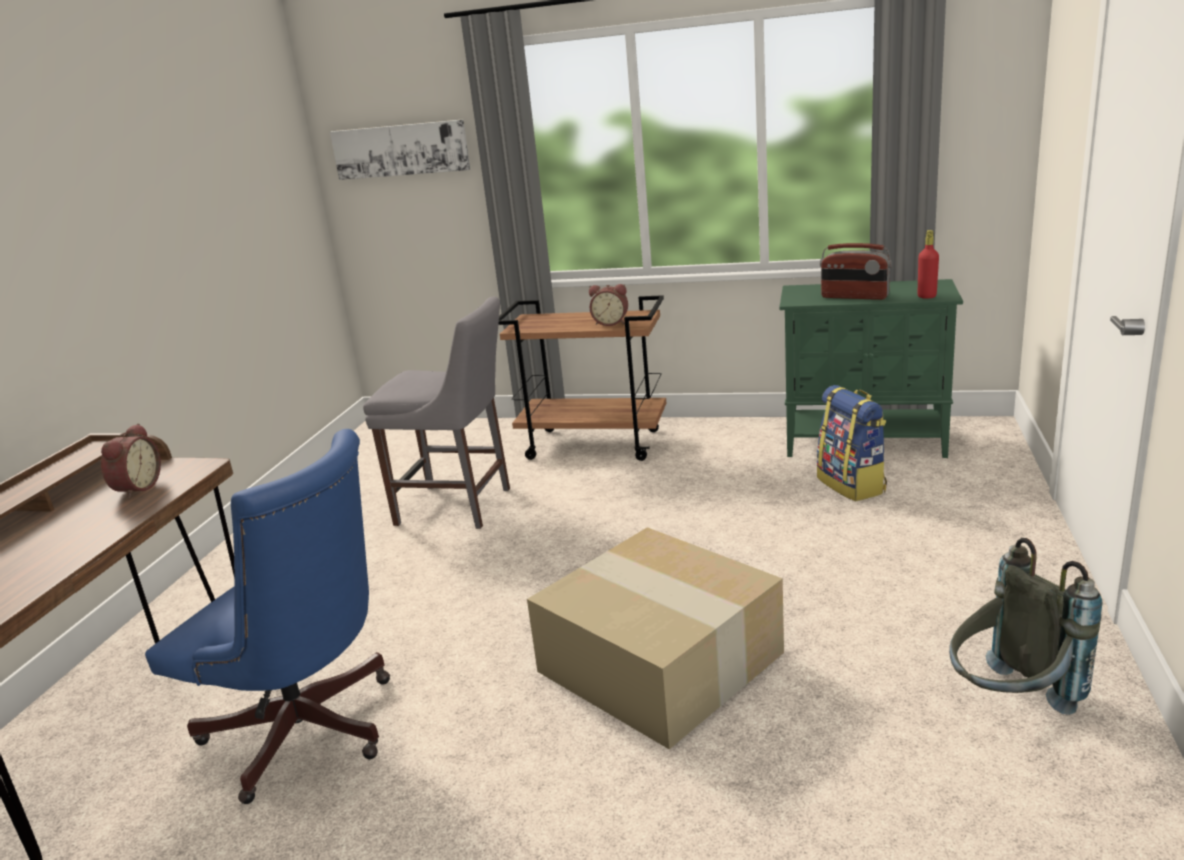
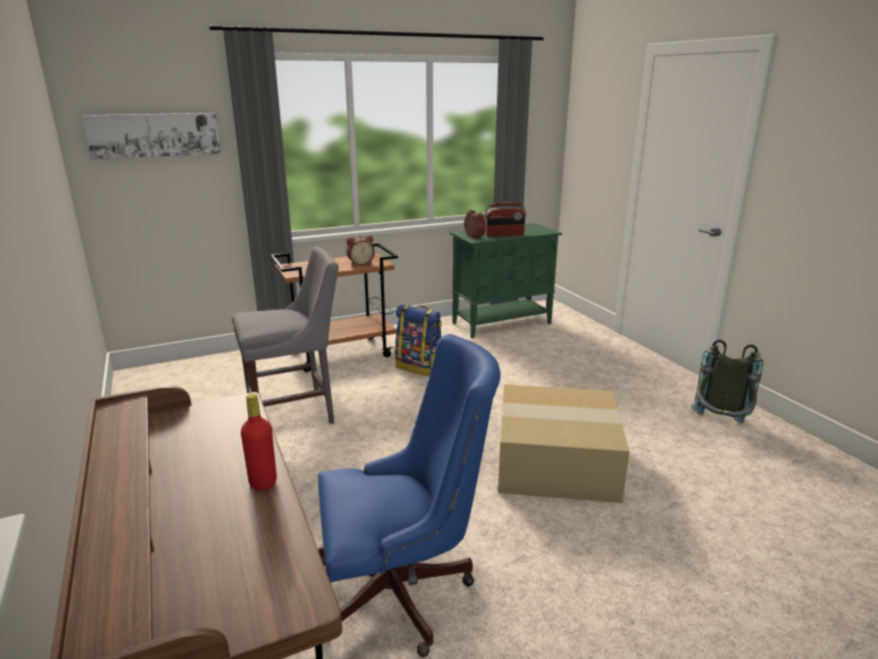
camera: 40 degrees left, 0 degrees up
(136, 488) = (211, 432): alarm clock -> alarm clock (473, 237)
(852, 485) = (525, 346): backpack -> backpack (420, 367)
(926, 296) = (541, 232): red bottle -> red bottle (263, 482)

